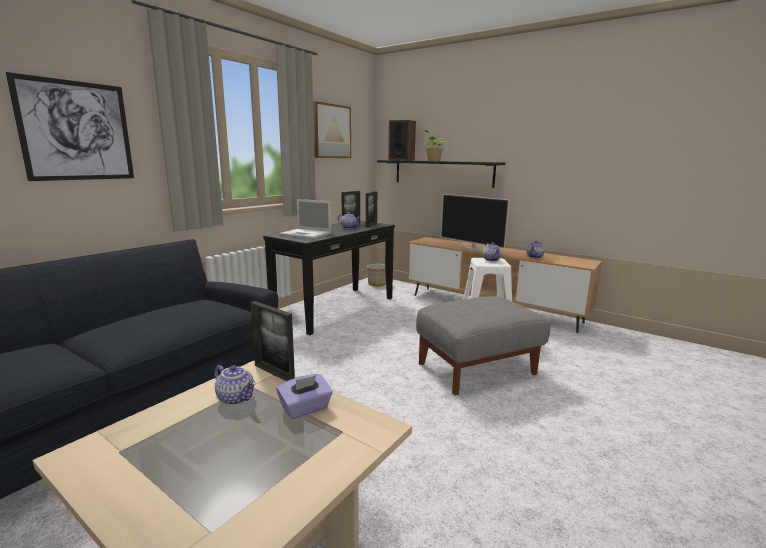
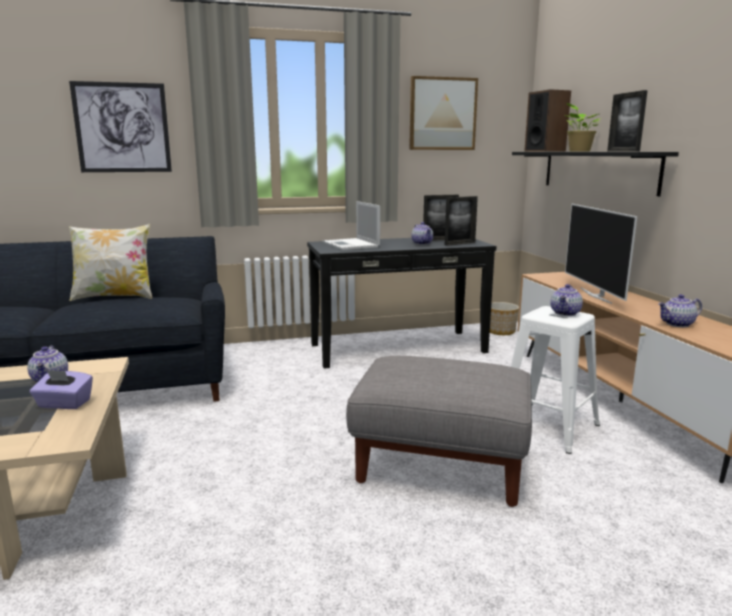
camera: 40 degrees right, 0 degrees up
(139, 312) = (114, 297): none -> pillow
(274, 373) = (111, 371): picture frame -> picture frame (622, 151)

